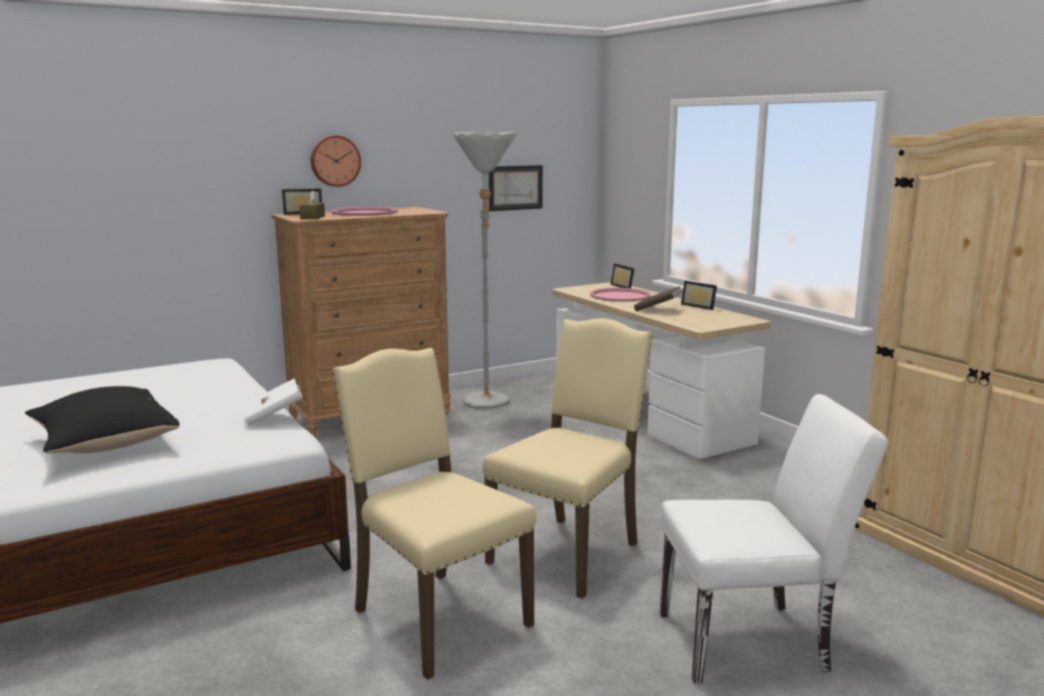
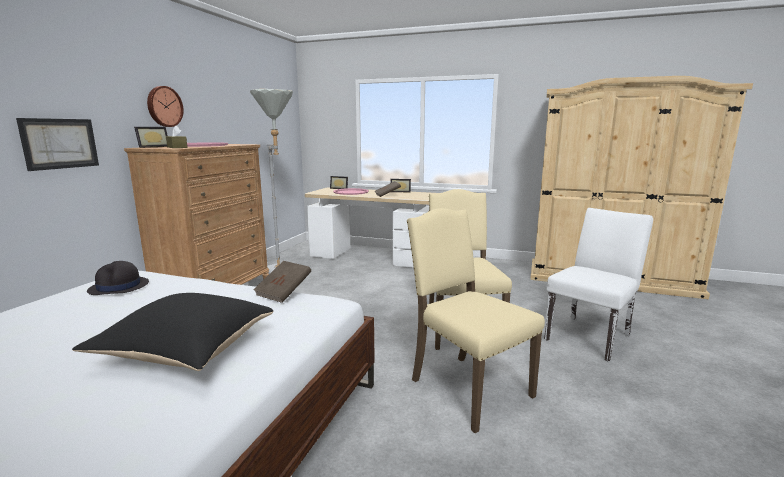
camera: 40 degrees left, 0 degrees up
(181, 373) = (119, 287): none -> black hat
(273, 416) = (284, 292): white book -> brown book
(436, 617) = (467, 387): beige chair -> beige chair turned 45 degrees clockwise
(515, 187) = (265, 132): picture -> picture (60, 143)

